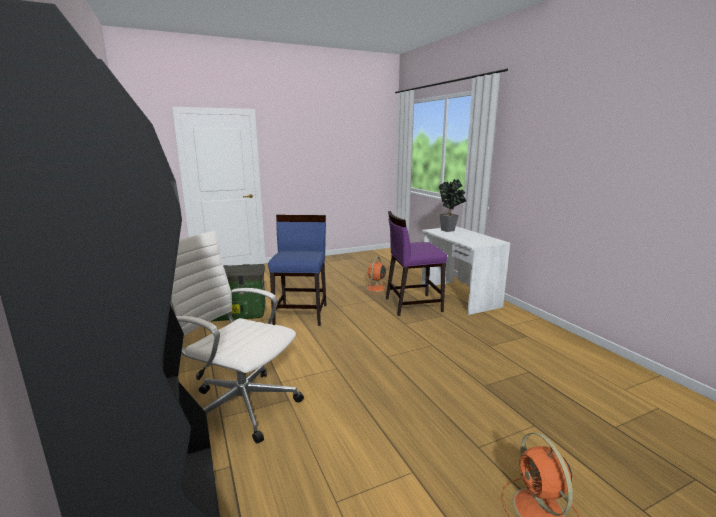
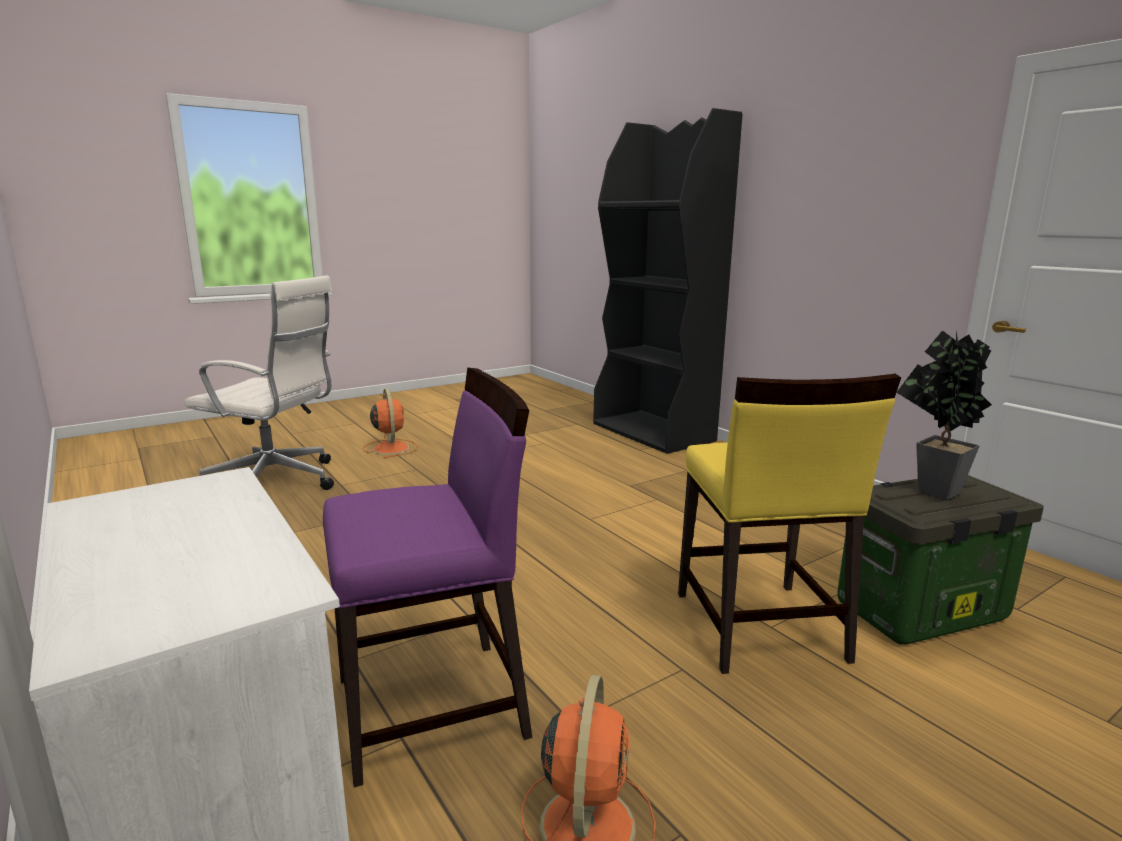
camera: 170 degrees right, 0 degrees up
(241, 405) = (679, 478): white office chair -> white office chair (276, 482)
(301, 314) = (758, 627): blue chair -> yellow chair
(450, 230) = (172, 599): potted plant -> potted plant (932, 491)

